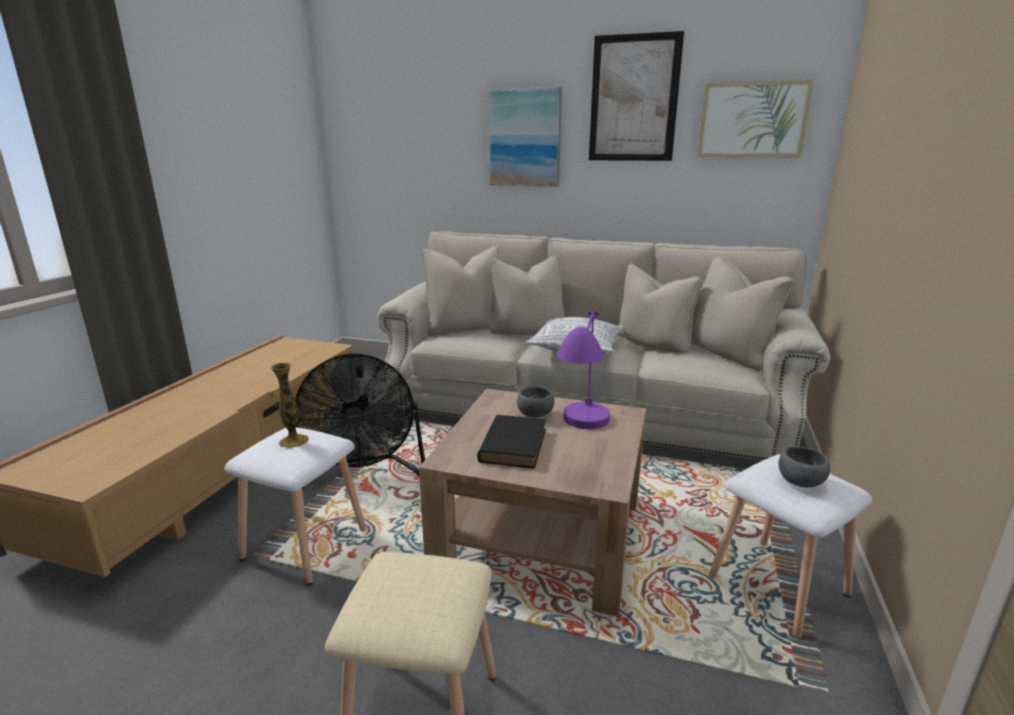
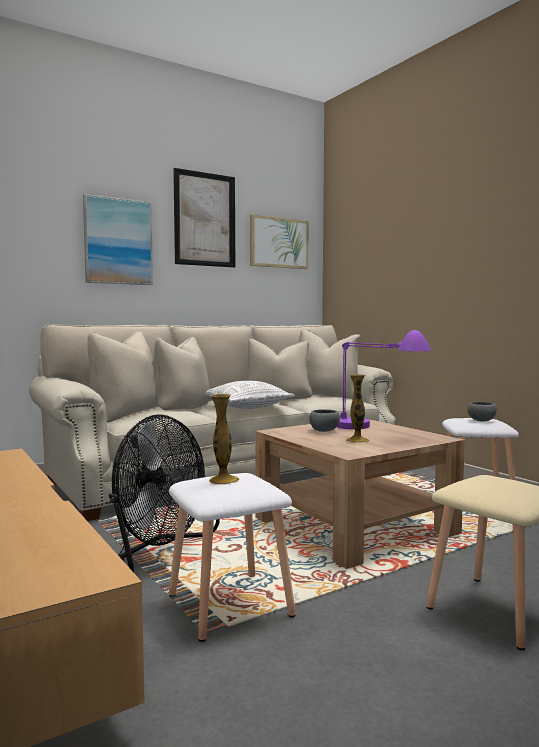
camera: 50 degrees left, 15 degrees down
(514, 444) = (357, 440): black book -> vase

